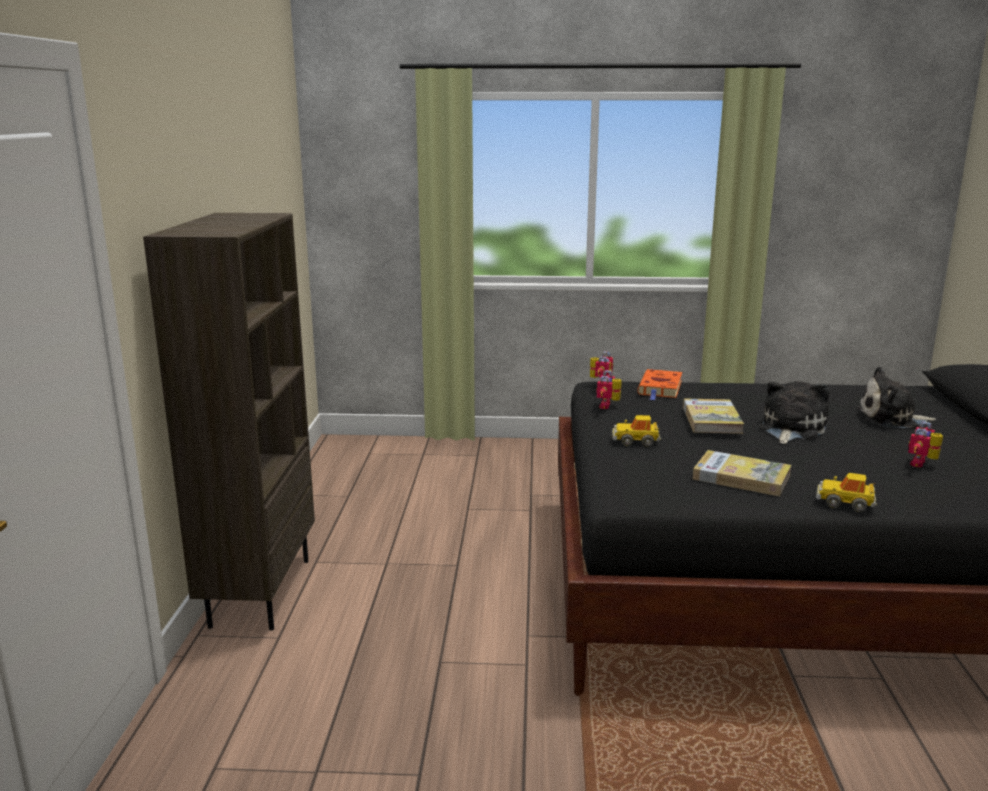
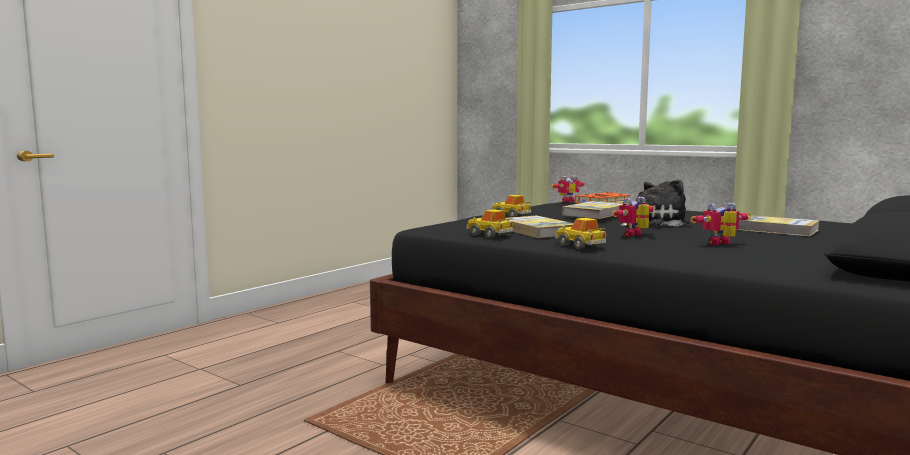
camera: 35 degrees right, 10 degrees down
(259, 591) = (303, 305): brown bookcase -> none
(608, 406) = (540, 206): toy robot -> toy robot (636, 235)
(723, 500) = (489, 234): none -> toy car
(891, 419) = (774, 229): plush toy -> book

